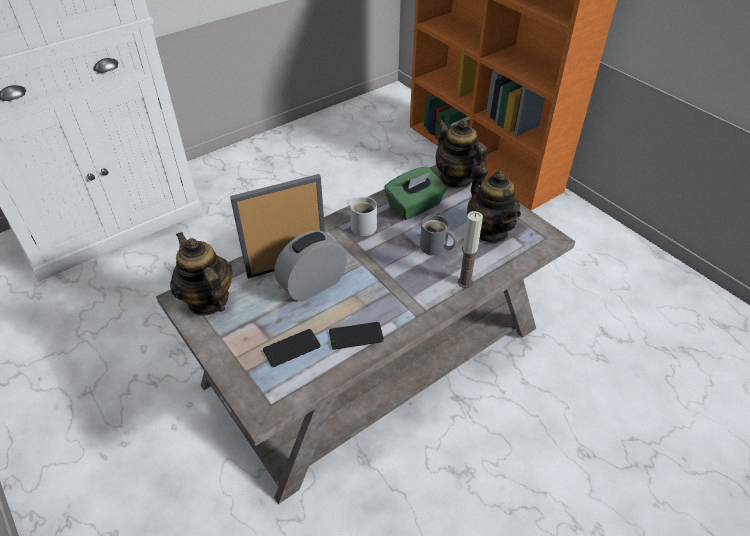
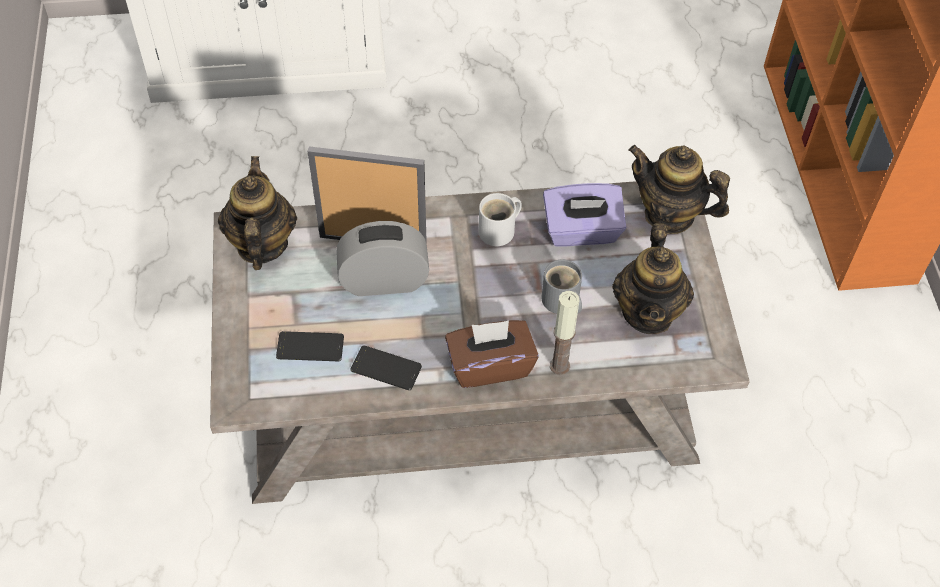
camera: 30 degrees right, 10 degrees up
(415, 206) = (581, 231): green tissue box -> purple tissue box
(422, 302) = (490, 365): none -> brown tissue box
(456, 178) = (669, 214): teapot -> teapot turned 60 degrees counterclockwise

